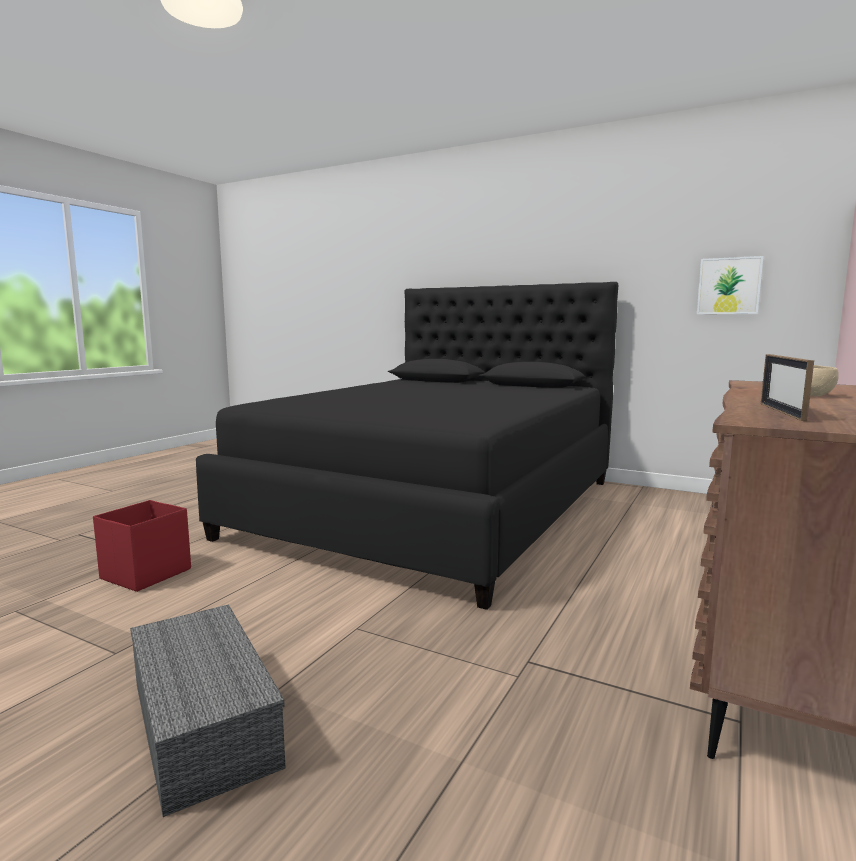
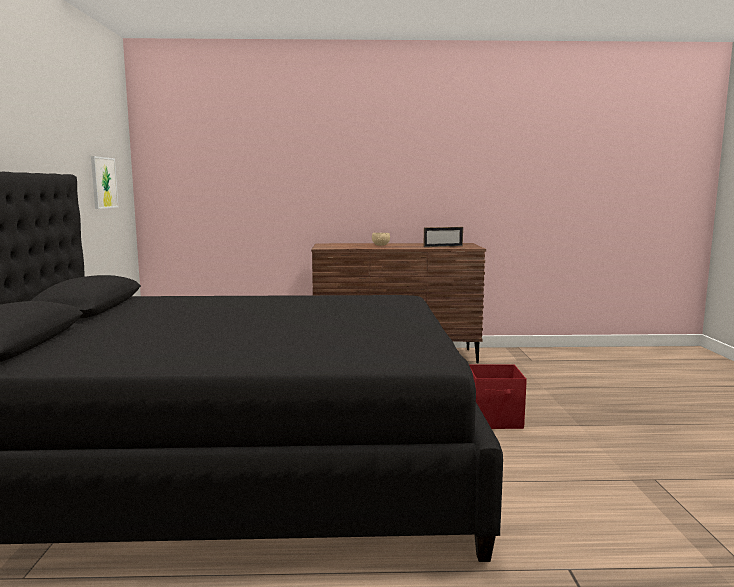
camera: 120 degrees left, 0 degrees up
(145, 574) = (598, 544): red storage box -> red storage box (495, 420)
(200, 722) = (624, 431): grey storage box -> none

